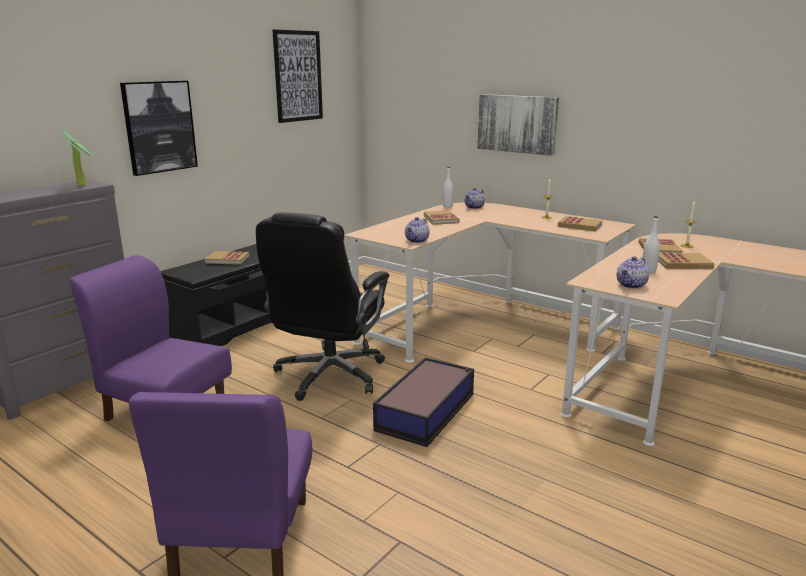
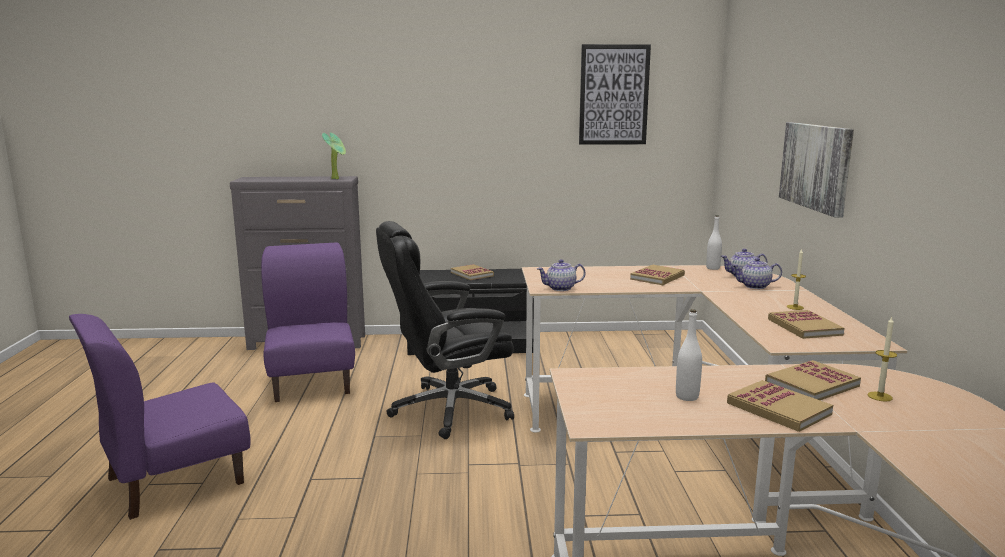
camera: 50 degrees right, 5 degrees down
(159, 127) = (432, 137): picture -> none
(427, 411) = (450, 476): storage box -> none
(631, 285) = (607, 398): teapot -> teapot (755, 286)

